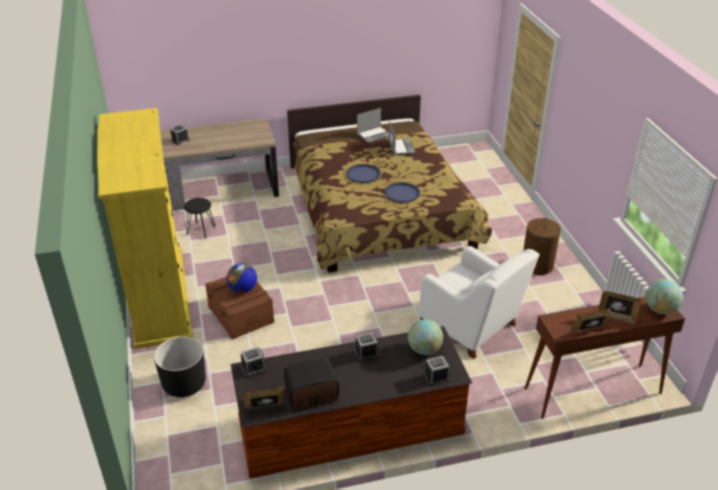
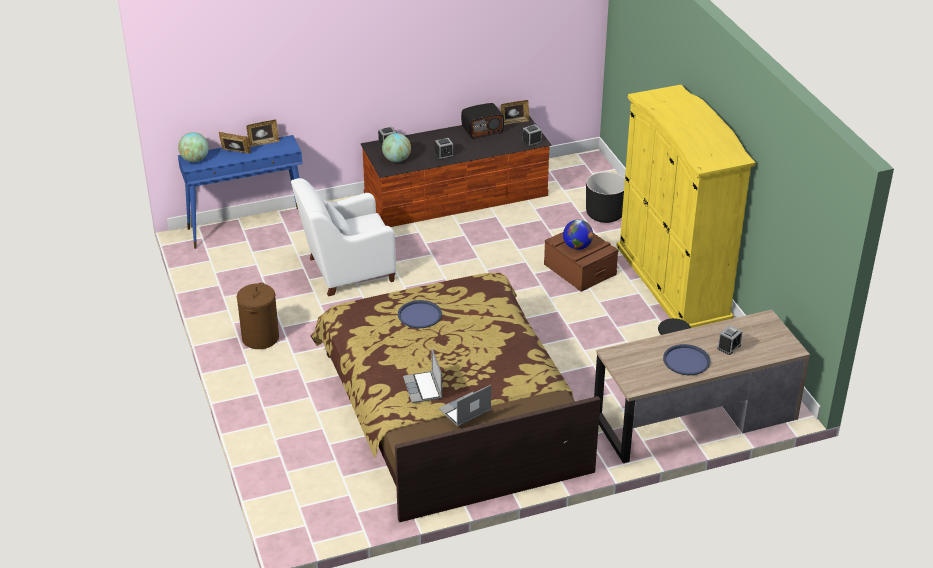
camera: 175 degrees right, 0 degrees up
(363, 174) = (471, 340): blue tray -> blue tray (686, 360)
(471, 327) = (346, 270): white armchair -> white armchair turned 60 degrees counterclockwise
(592, 391) = (248, 227): brown console table -> blue console table

